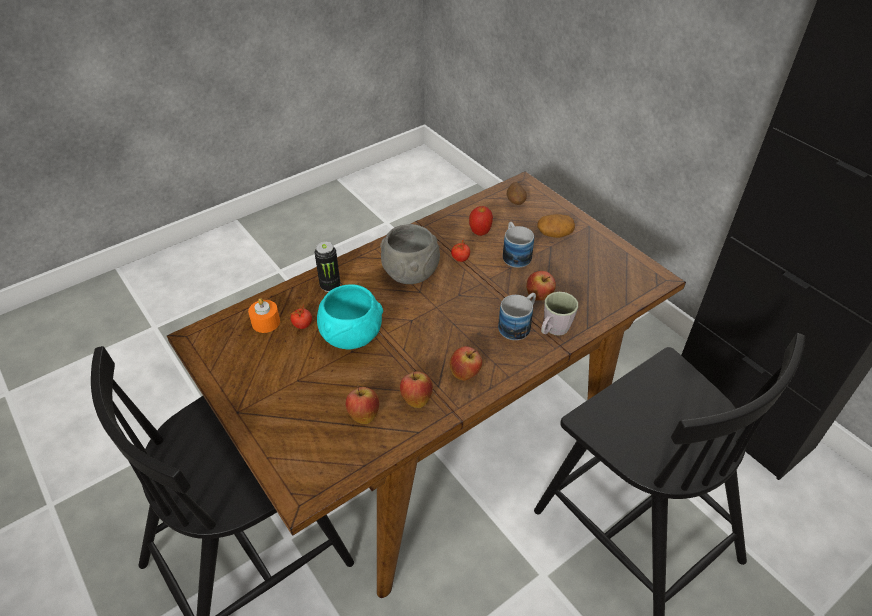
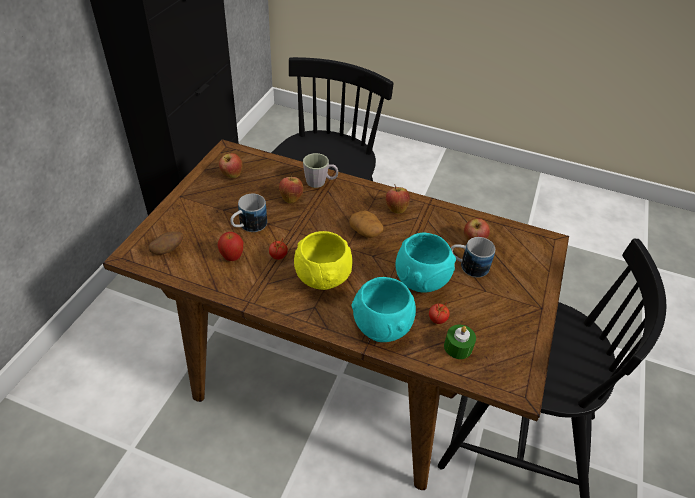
camera: 125 degrees left, 0 degrees up
(266, 322) = (458, 347): orange candle -> green candle
(330, 286) = (380, 327): can -> turquoise bowl
(409, 274) = (322, 280): grey bowl -> yellow bowl
(416, 399) = (437, 222): apple -> apple (232, 175)
(518, 325) = (329, 199): mug -> mug (467, 266)
(554, 234) = (204, 212): potato -> potato (366, 231)

